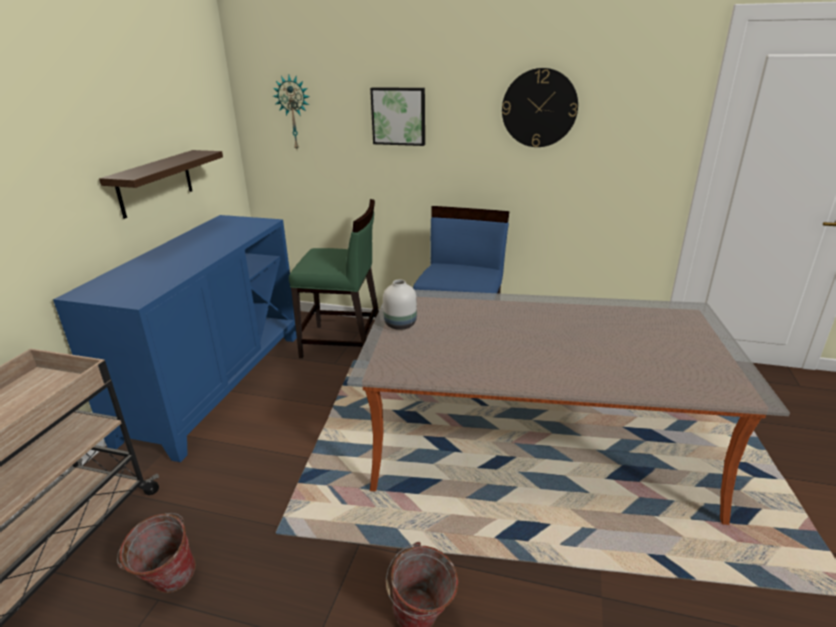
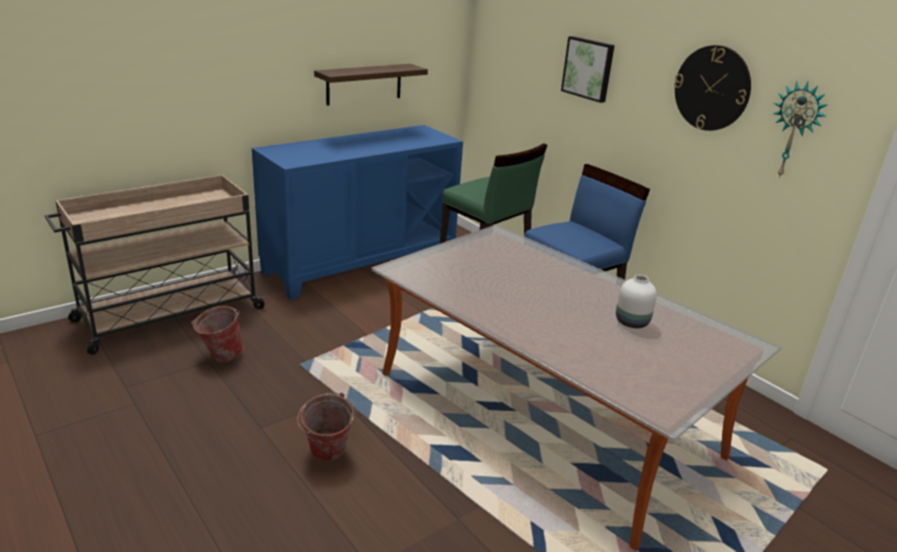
camera: 35 degrees right, 0 degrees up
(294, 113) = (510, 47): wall clock -> wall clock (795, 130)
(400, 325) = (461, 250): white vase -> white vase (631, 322)

